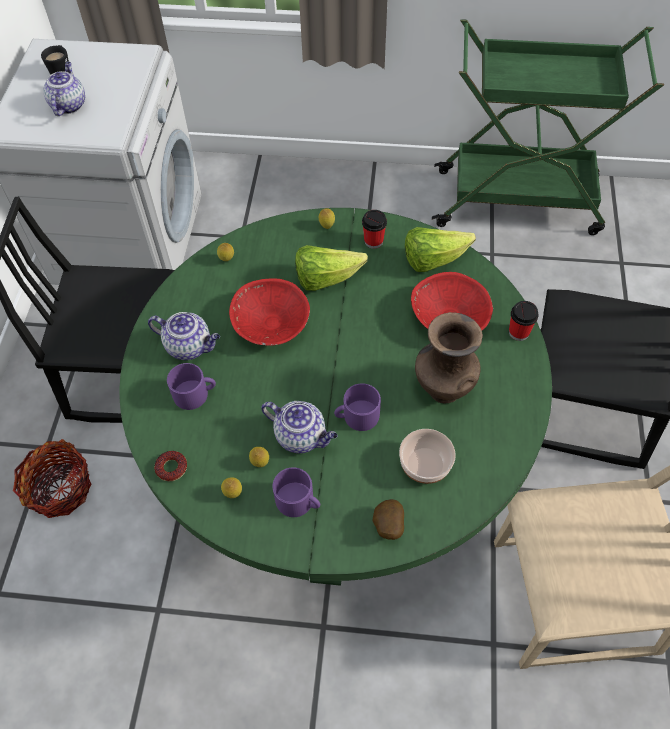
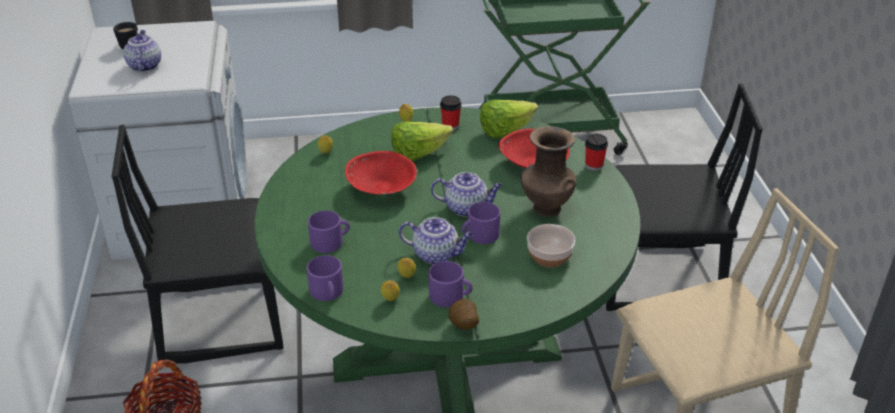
camera: 15 degrees left, 20 degrees down
(171, 468) = (327, 292): donut -> purple mug
(190, 346) = (313, 212): teapot -> teapot (467, 208)
(387, 526) = (533, 299): potato -> potato (463, 326)

